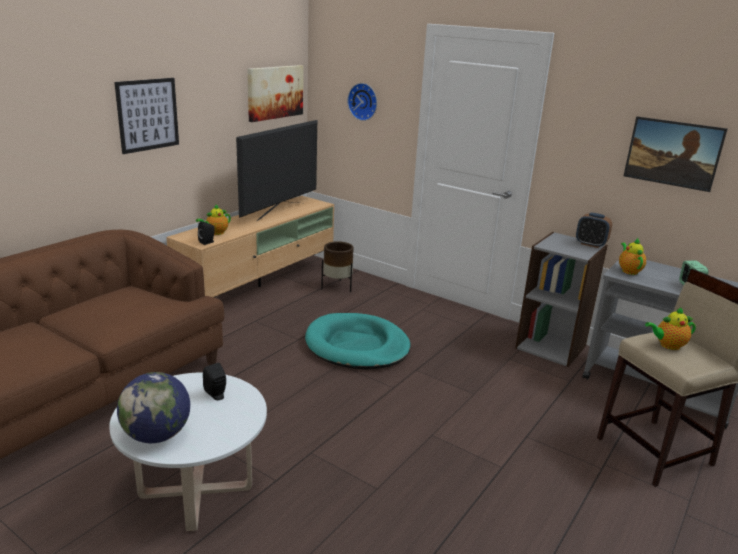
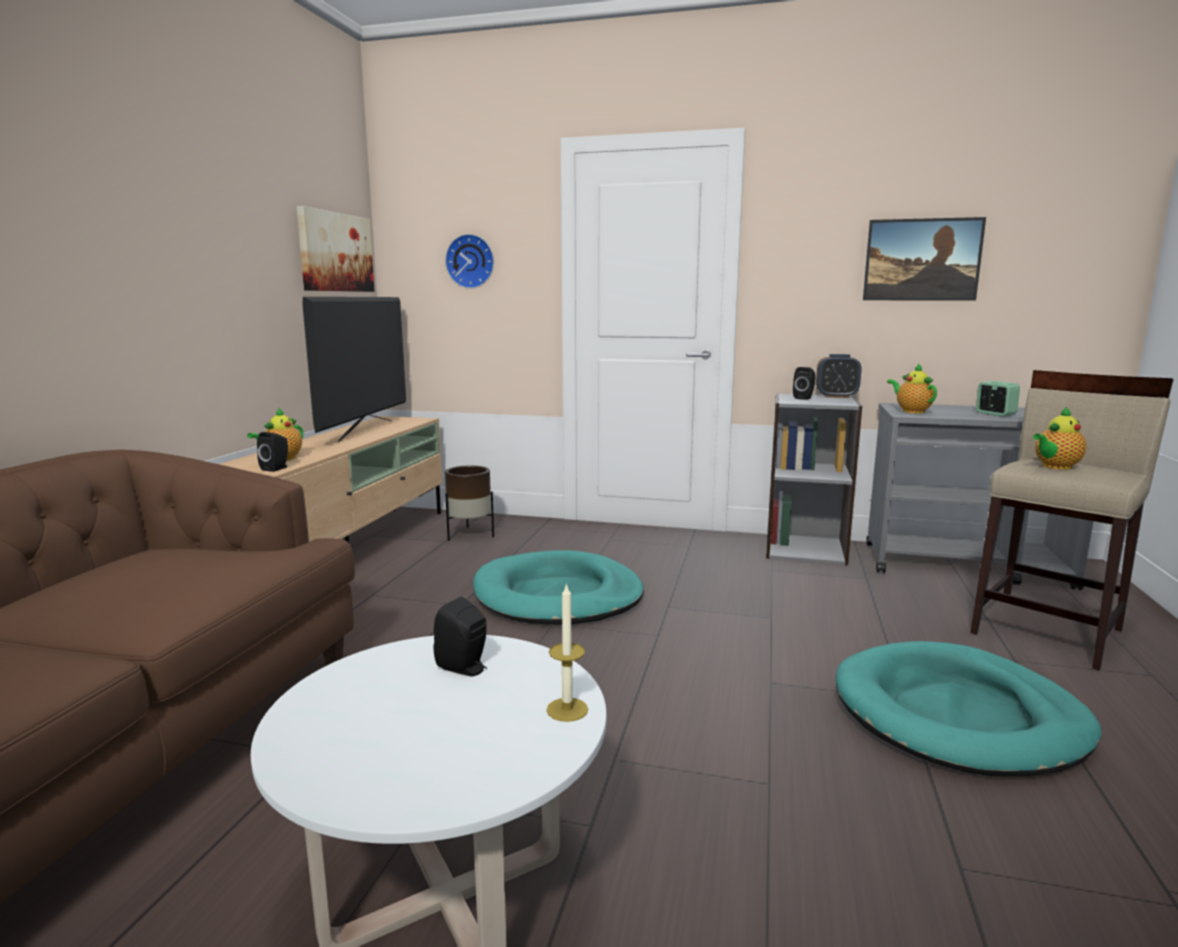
camera: 20 degrees left, 10 degrees down
(148, 115) = (147, 247): picture -> none
(157, 435) = (398, 770): globe -> none
(240, 428) = (567, 709): none -> candle
(523, 485) = (958, 715): none -> turquoise dog bed
(562, 242) = (804, 398): none -> black speaker

